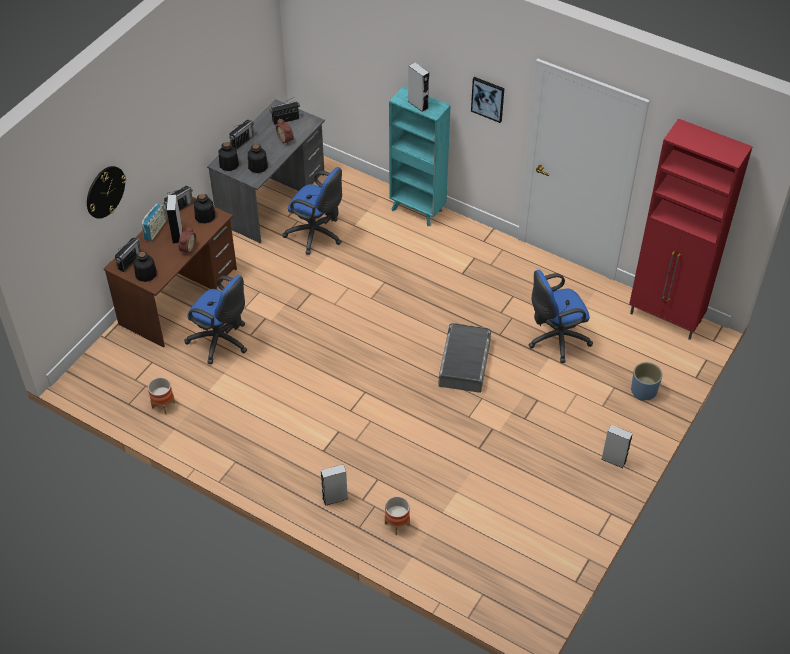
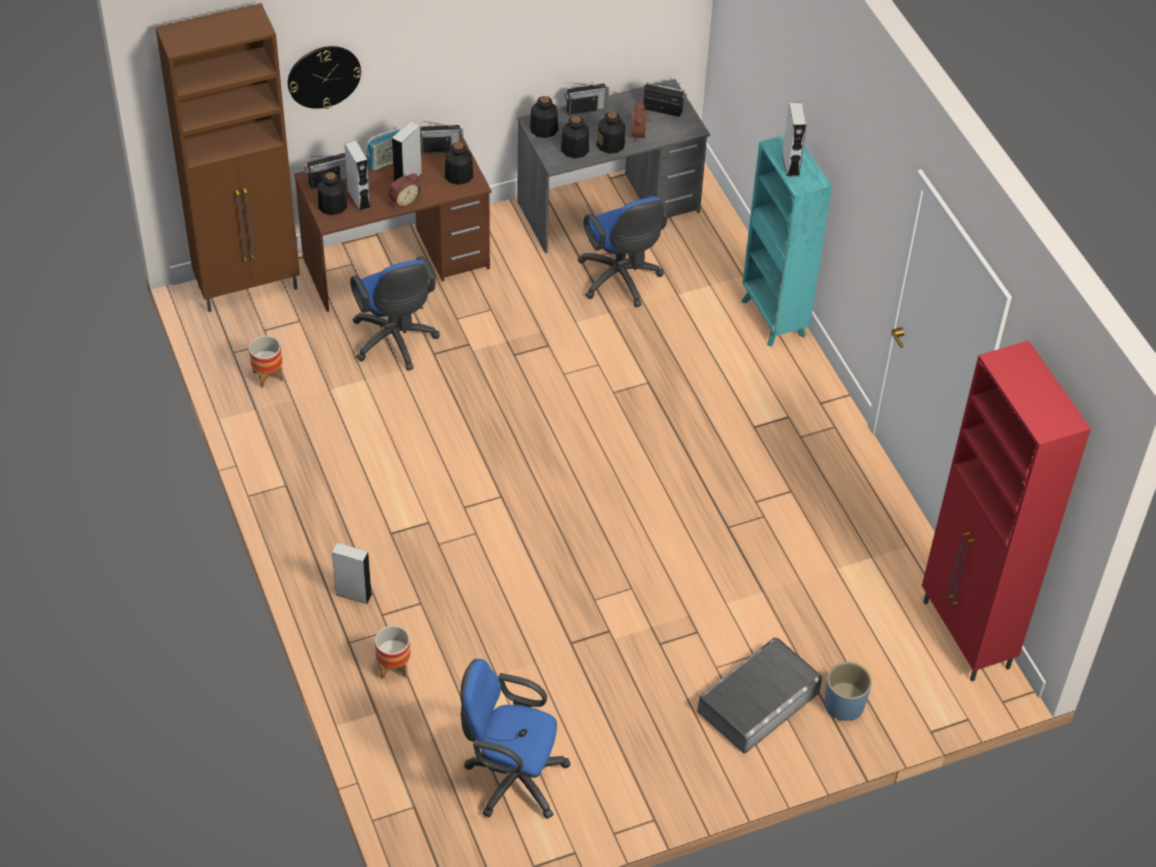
camera: 35 degrees right, 0 degrees up
(101, 360) = (249, 287): none -> brown cabinet
(275, 153) = (610, 144): none -> bottle
(465, 363) = (652, 534): grey storage box -> grey storage box (758, 702)
(488, 99) = (869, 200): picture -> none
(555, 339) = (792, 575): blue office chair -> blue office chair (511, 777)
(613, 460) = (720, 761): grey speaker -> grey speaker (359, 199)

